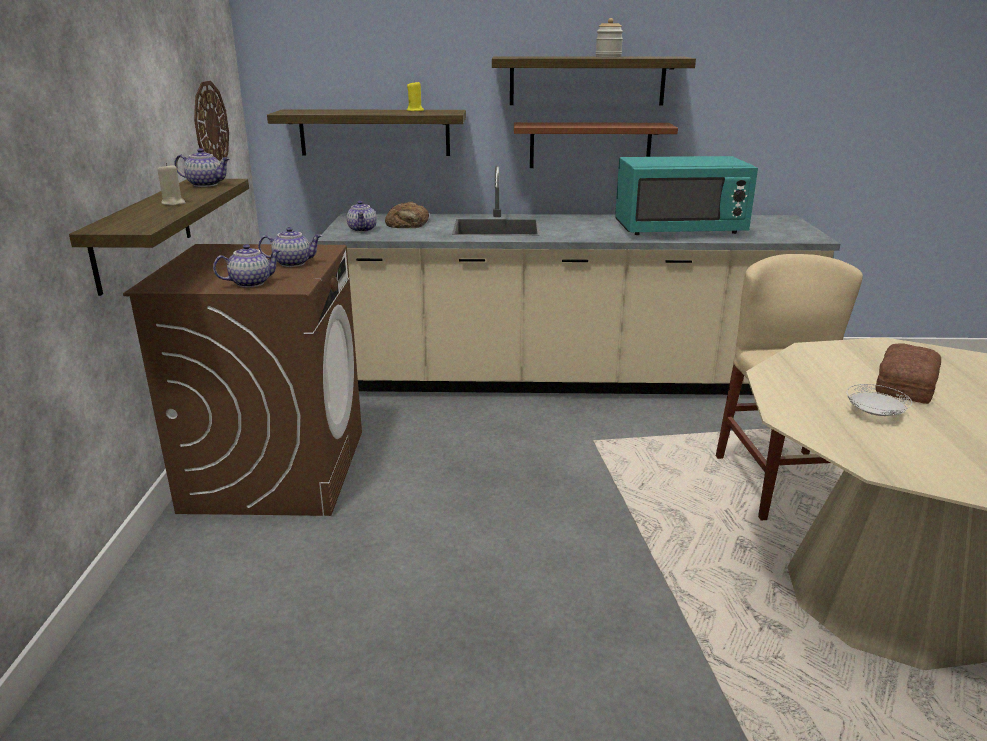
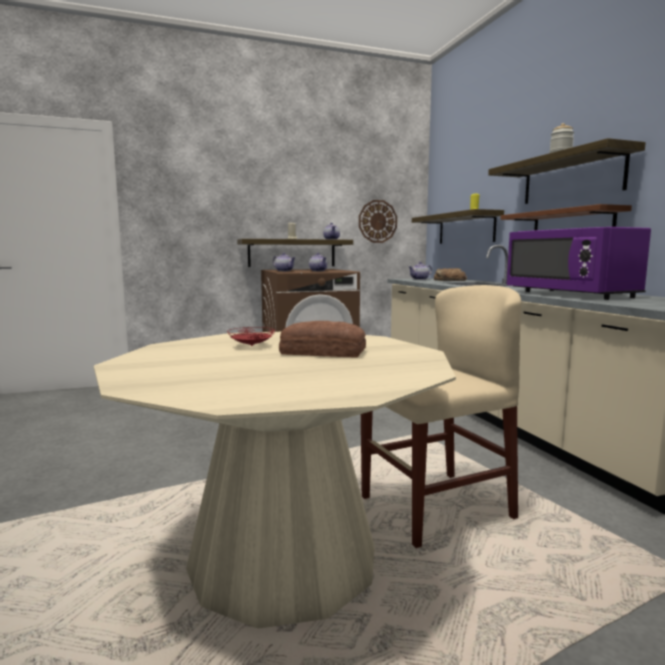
camera: 70 degrees right, 15 degrees down
(679, 230) = (570, 294): turquoise microwave -> purple microwave
(874, 414) = (252, 346): white plate -> red plate

